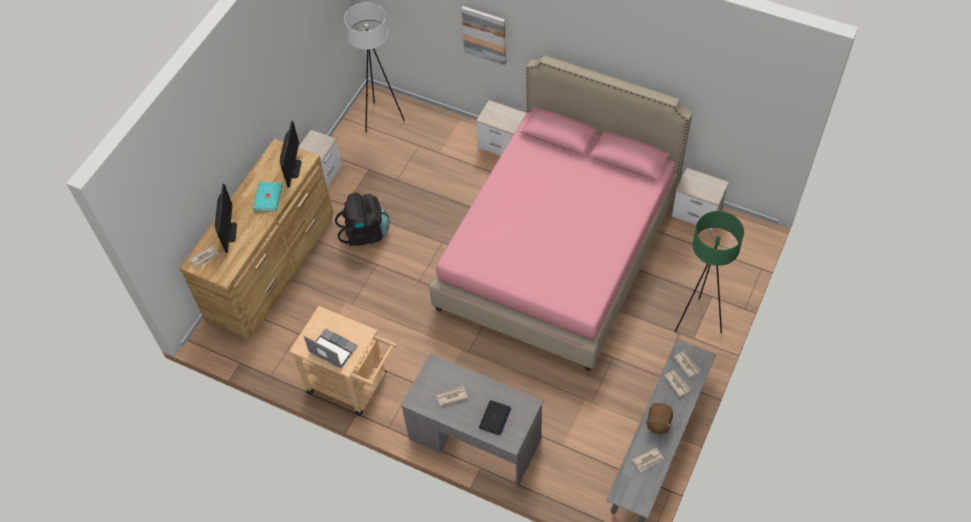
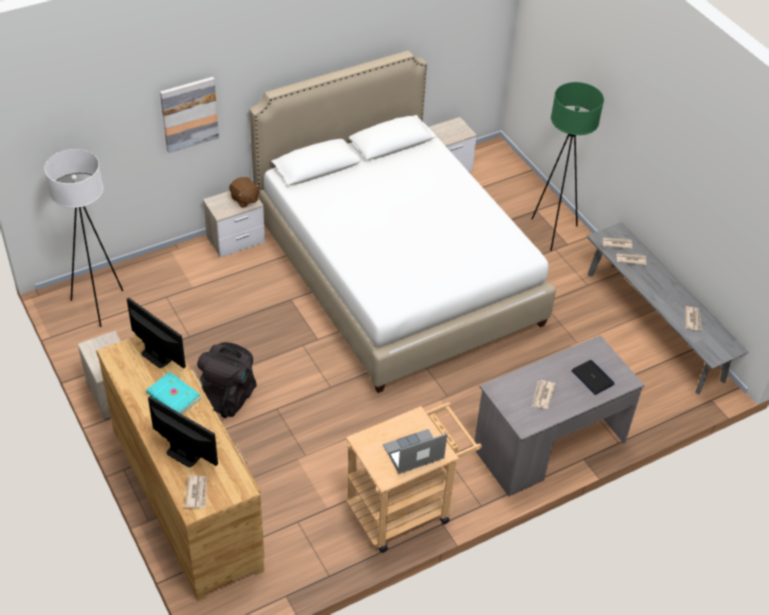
camera: 60 degrees left, 10 degrees down
(558, 250) = (396, 272): pink bed -> white bed
(658, 423) = (661, 292): brown plush toy -> brown plush toy (244, 199)

